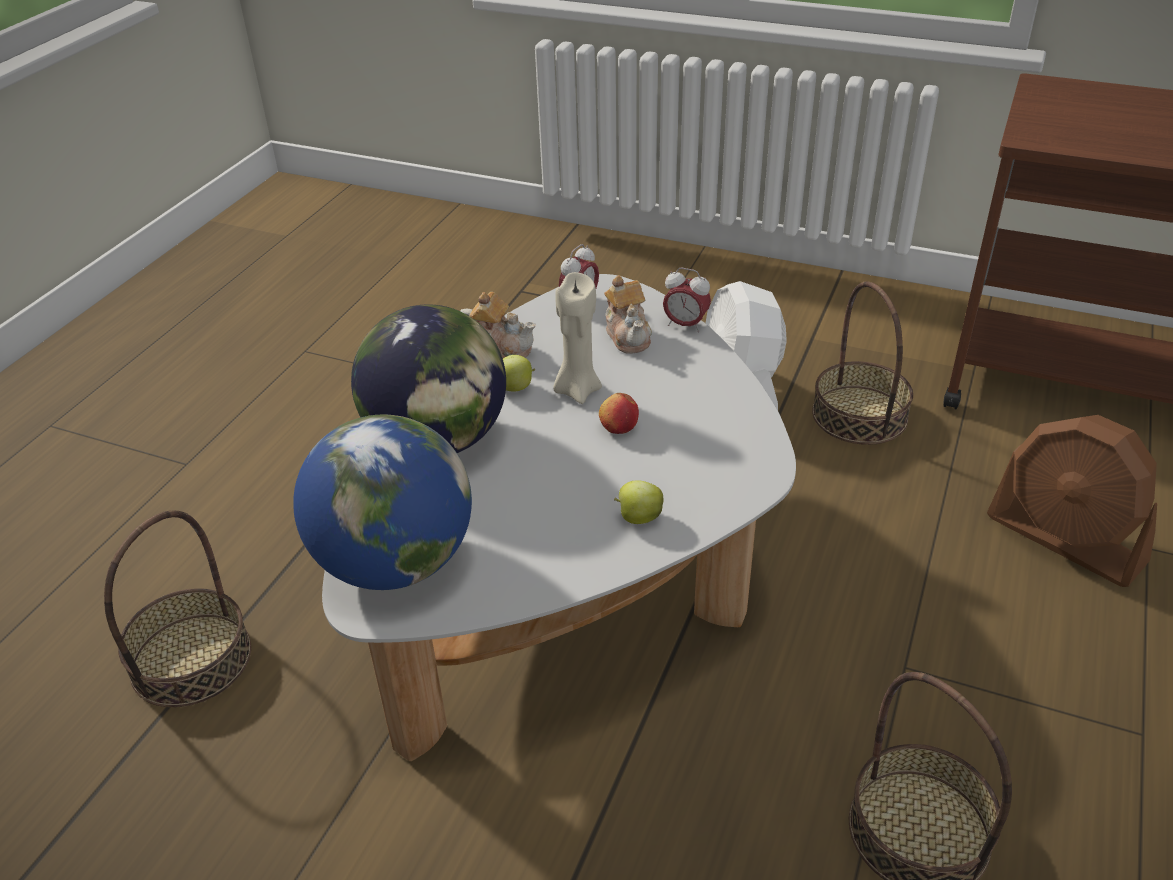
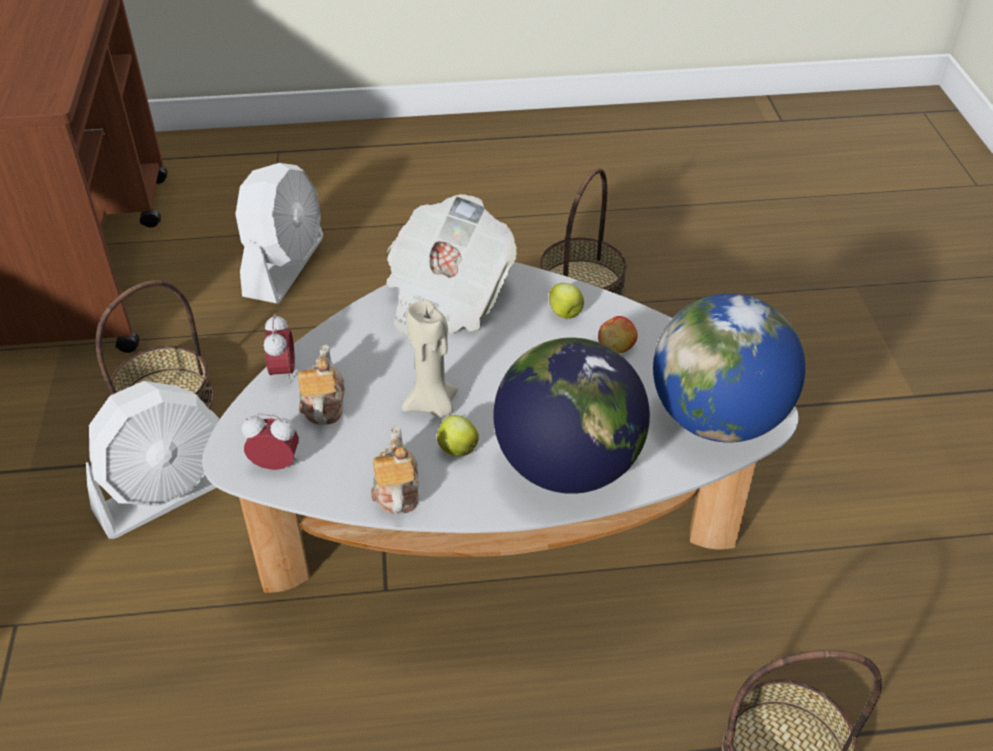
camera: 120 degrees left, 5 degrees up
(618, 427) = (468, 360): apple -> apple (616, 347)
(628, 335) = (323, 404): teapot -> teapot turned 45 degrees counterclockwise
(727, 442) = (446, 297): none -> newspaper
(1065, 539) = (285, 266): brown fan -> white fan

